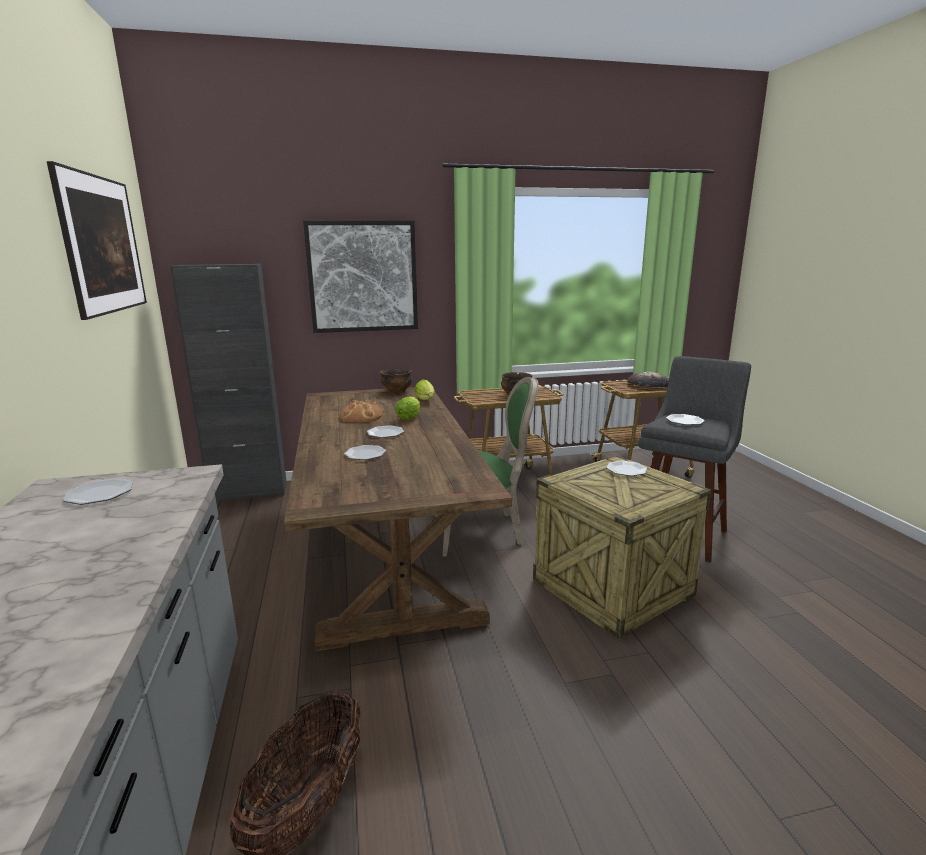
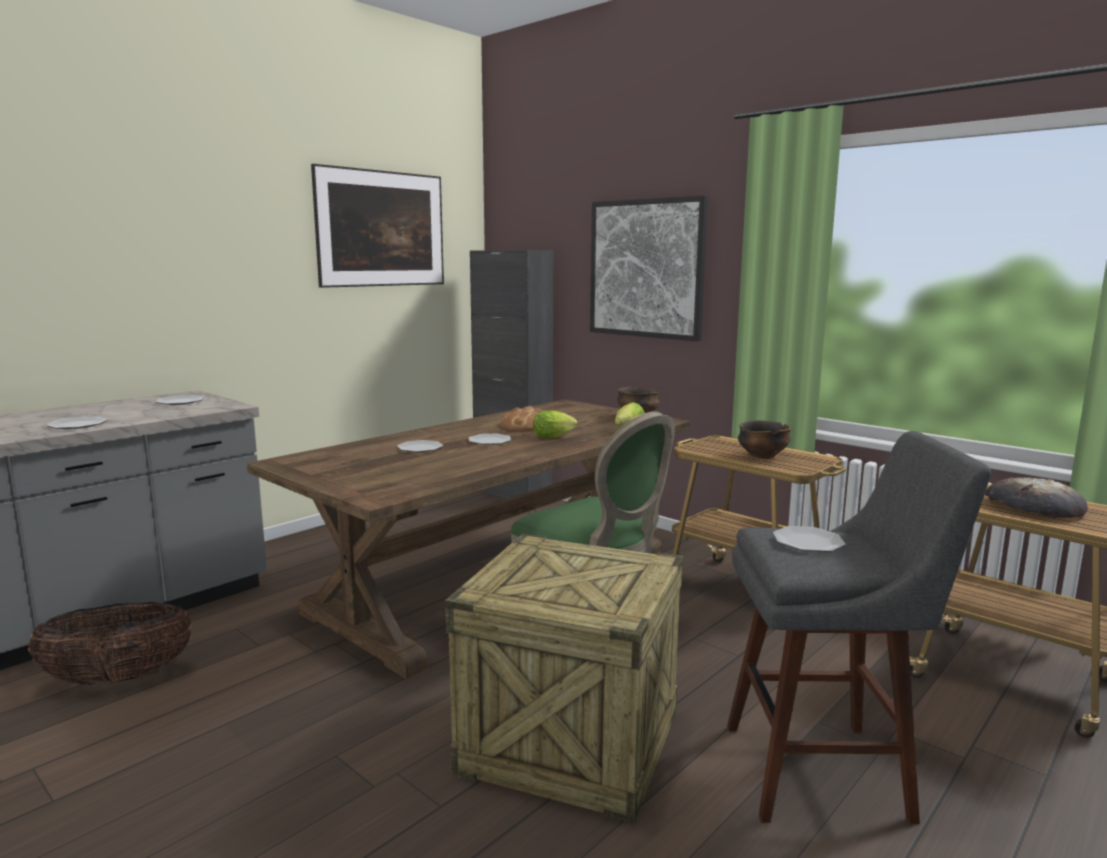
camera: 55 degrees right, 5 degrees down
(626, 470) = (629, 571): plate -> plate (78, 425)

